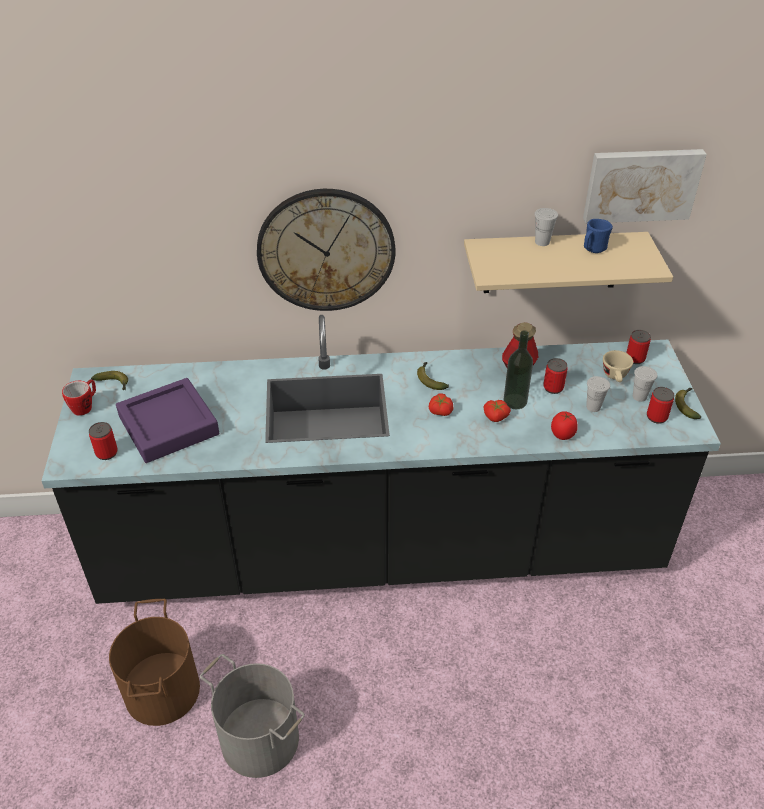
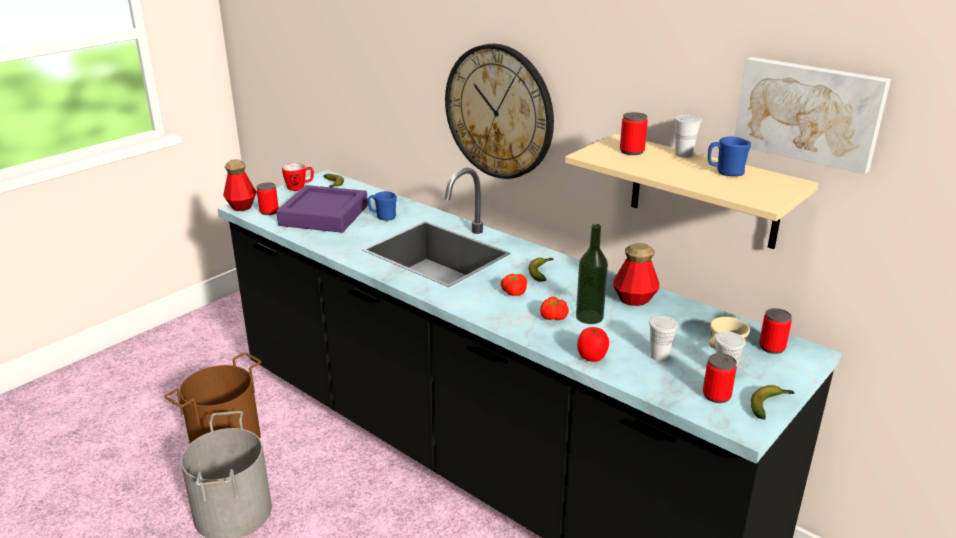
camera: 45 degrees right, 15 degrees down
(66, 463) = (241, 206): none -> bottle
(225, 396) = (383, 217): none -> blue mug
(553, 387) = (643, 326): can -> can (632, 151)

